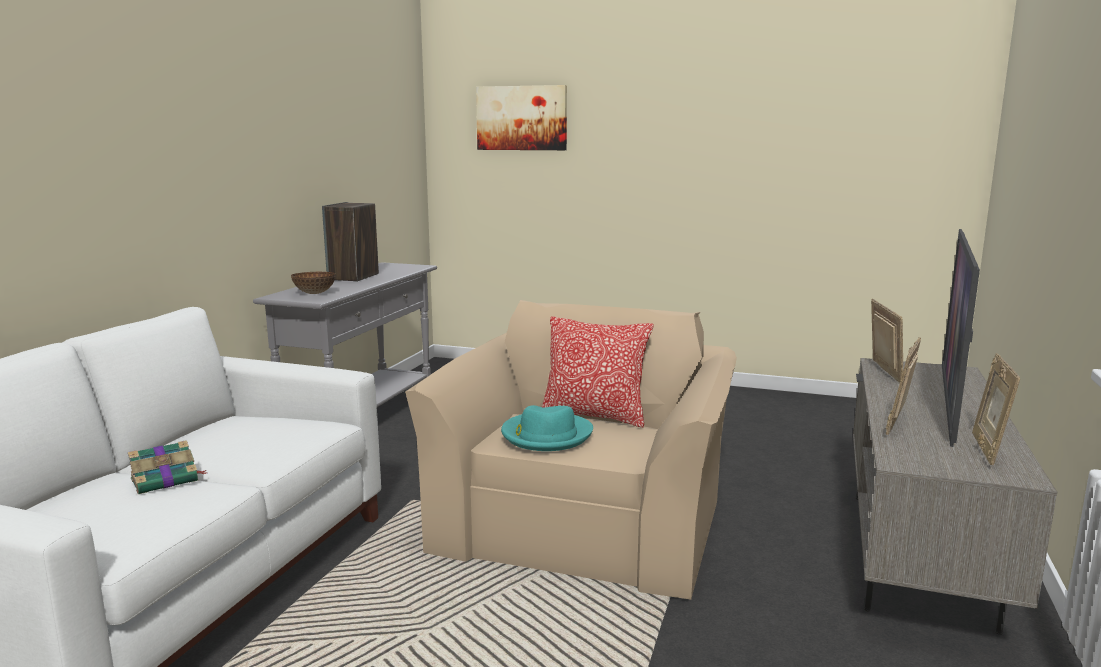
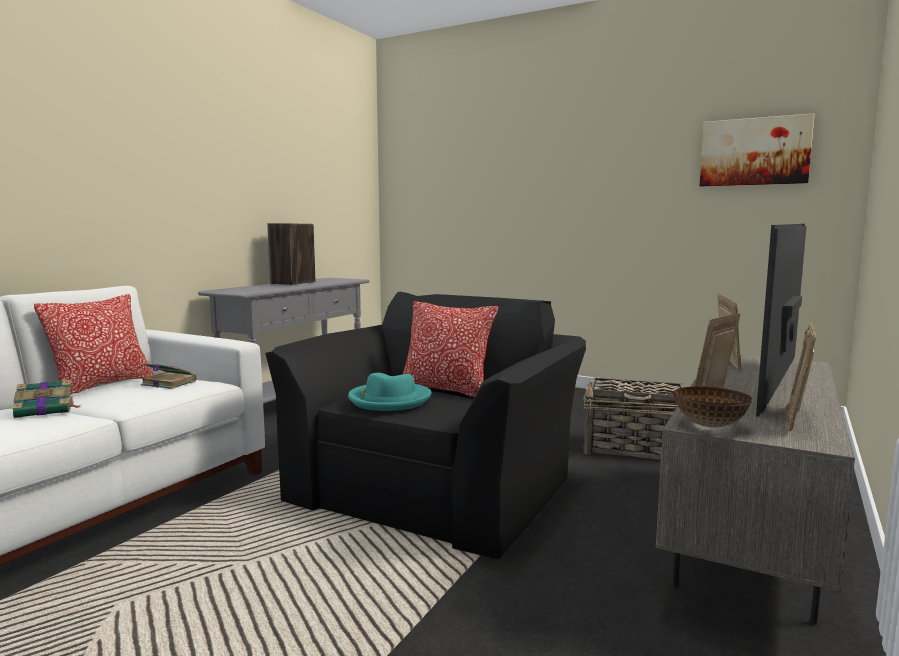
camera: 10 degrees right, 5 degrees down
(191, 435) = (102, 385): none -> pillow
(277, 429) = (168, 383): none -> book
(315, 293) = (249, 289): bowl -> bowl (710, 425)
(522, 118) = (451, 164): picture -> picture (754, 152)
(585, 517) = (438, 484): beige armchair -> black armchair
(770, 457) = (635, 449): none -> basket

